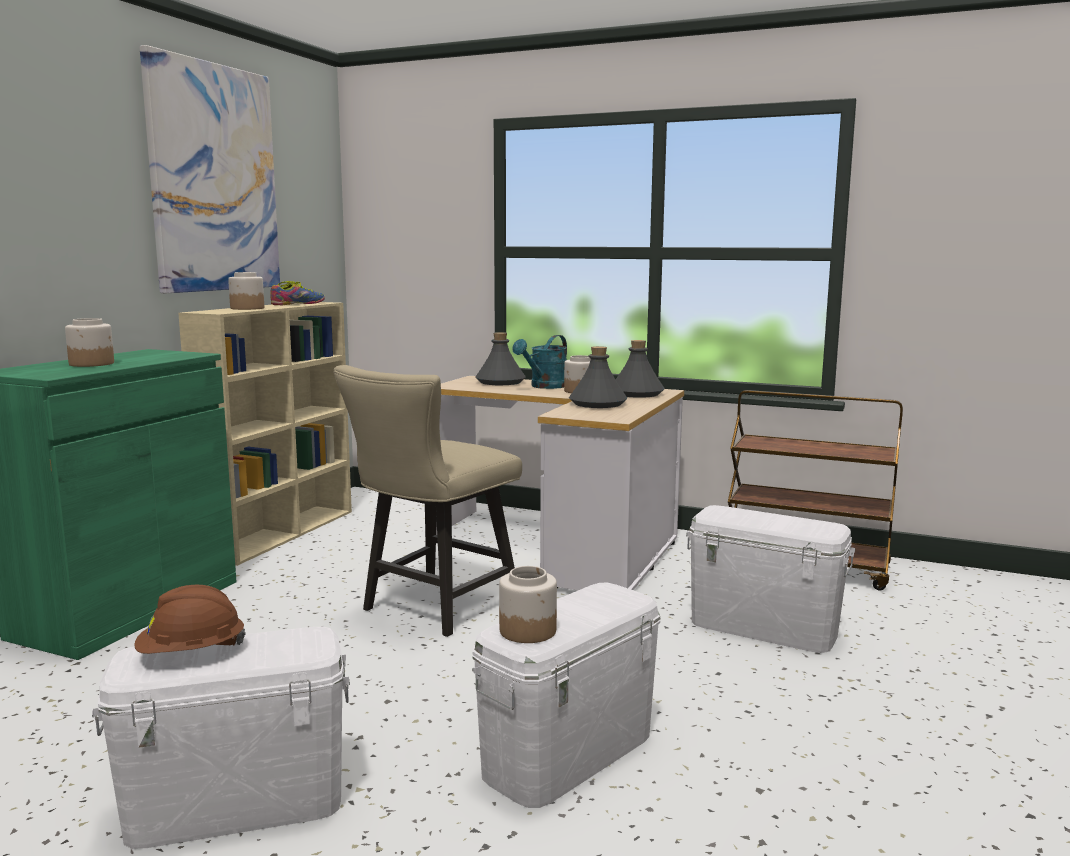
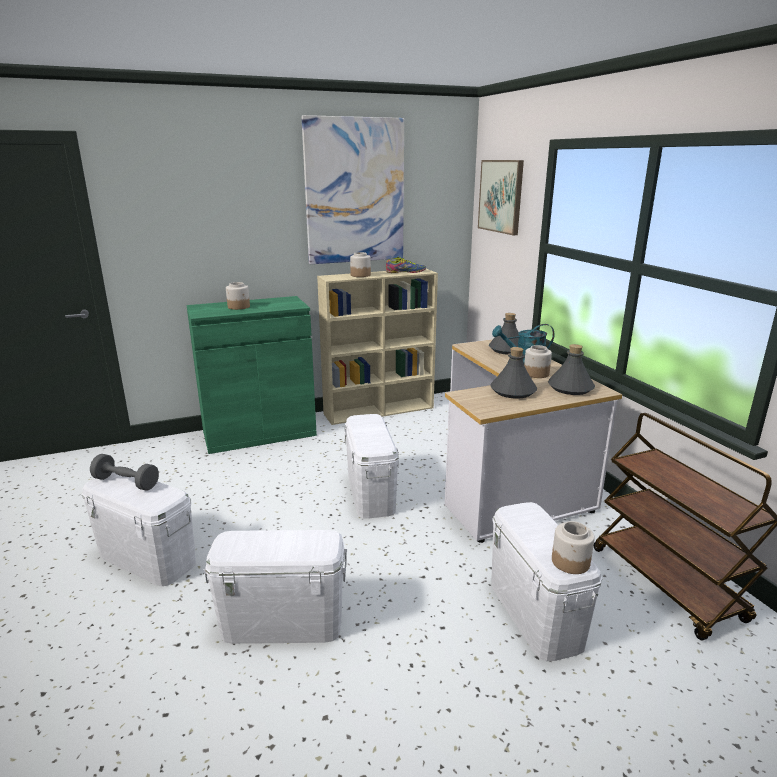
camera: 45 degrees right, 10 degrees up
(191, 654) = (126, 482): brown hard hat -> grey dumbbell
(406, 196) = (501, 196): none -> picture
(433, 608) = (370, 493): beige chair -> white storage box
(528, 630) = (240, 543): jar -> jar (571, 562)

